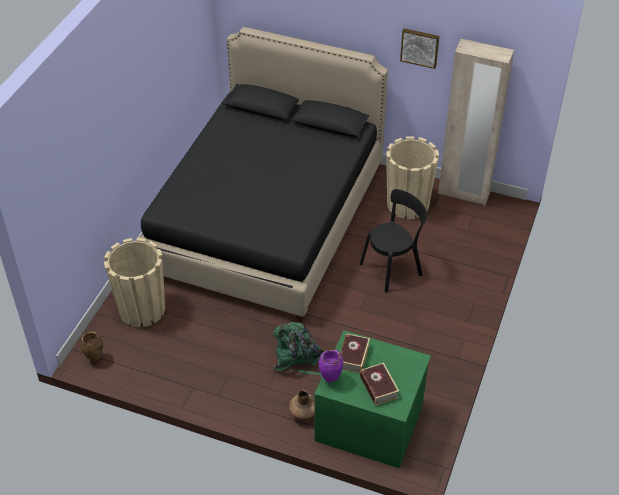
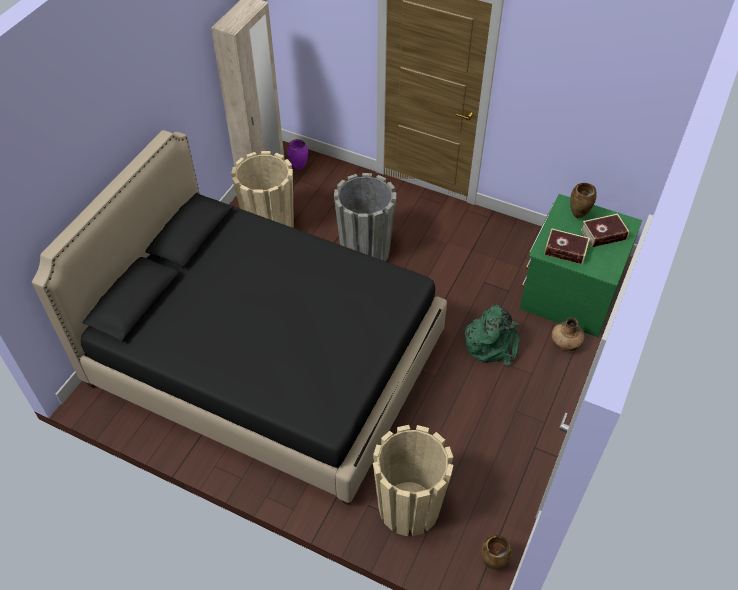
camera: 85 degrees left, 5 degrees up
(330, 379) = (597, 271): purple vase -> purple vase (298, 168)
(393, 268) = (365, 251): black chair -> grey planter
(400, 368) = (578, 216): none -> brown vase
(420, 47) = (185, 77): picture -> none

